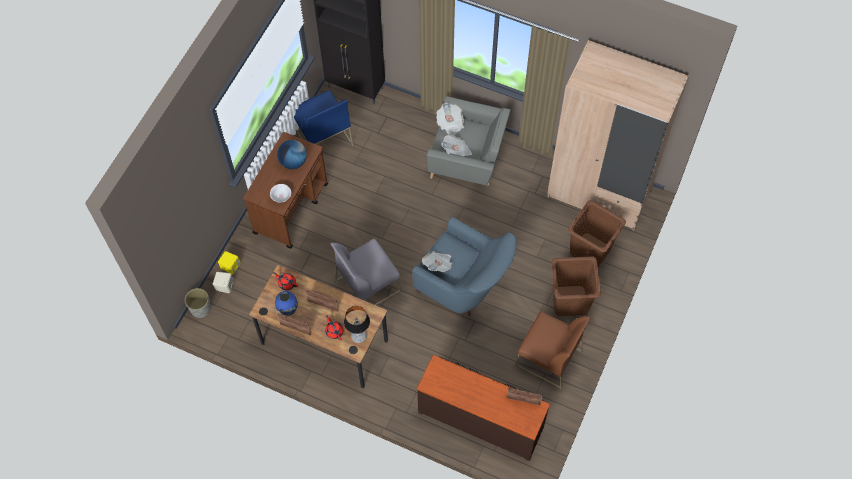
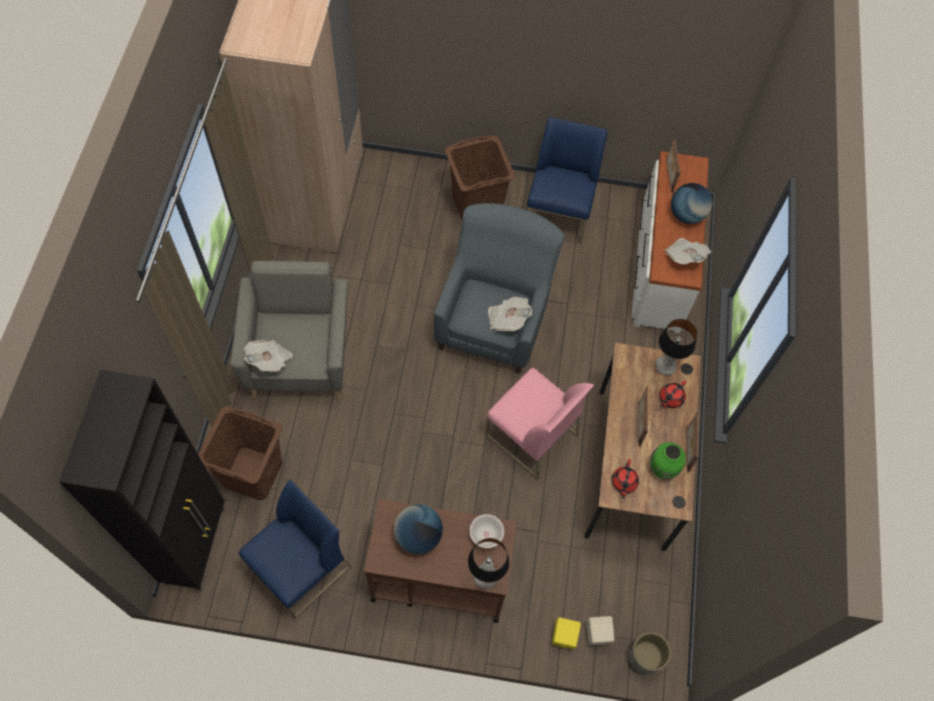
camera: 110 degrees left, 0 degrees up
(256, 190) = (485, 577): none -> table lamp
(287, 309) = (663, 469): blue vase -> green vase
(368, 285) = (531, 435): grey chair -> pink chair
(456, 152) = (316, 341): newspaper -> newspaper (684, 257)
(481, 418) = (659, 266): brown dresser -> white dresser
(483, 400) = (686, 215): none -> globe
(548, 358) = (559, 213): brown chair -> blue chair
(590, 250) = (401, 195): brown laundry basket -> brown laundry basket (252, 473)

